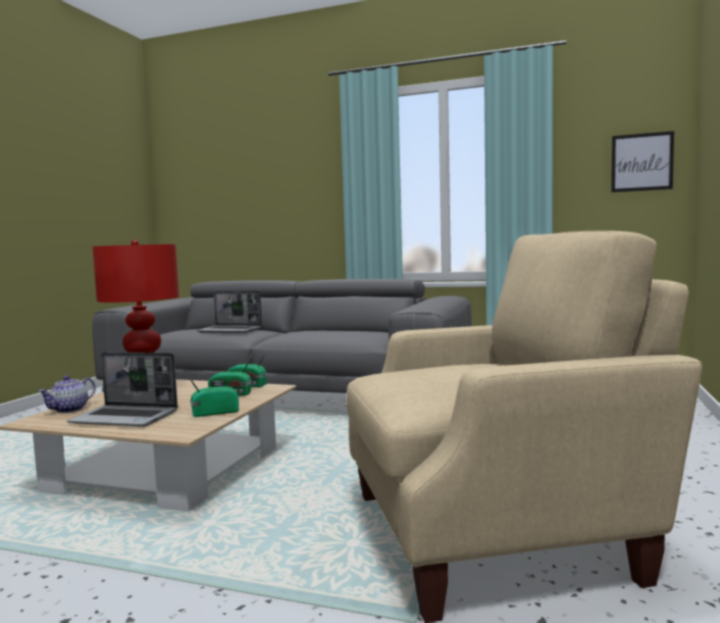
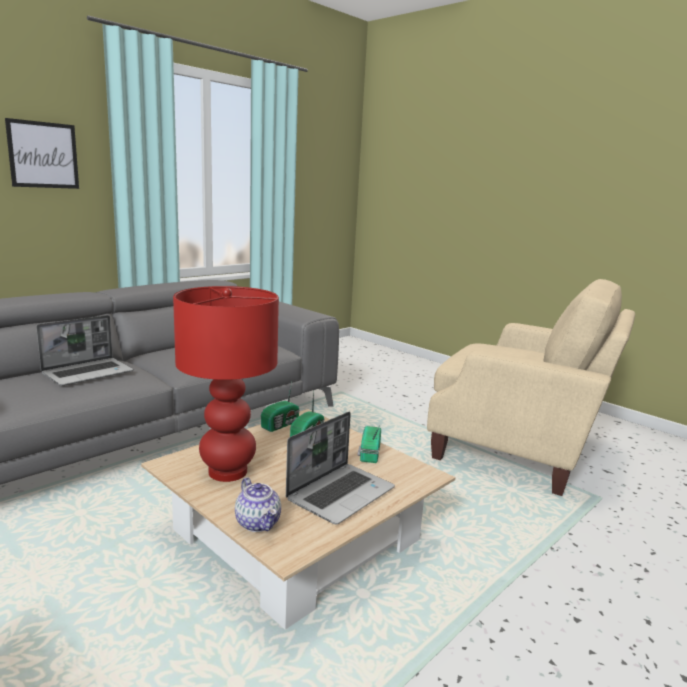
camera: 65 degrees left, 10 degrees up
(496, 533) = (517, 450): beige armchair -> beige armchair turned 105 degrees clockwise
(641, 162) = (335, 178): picture -> picture (43, 155)

